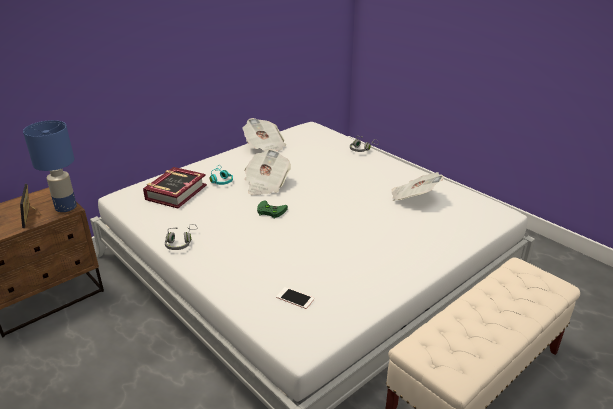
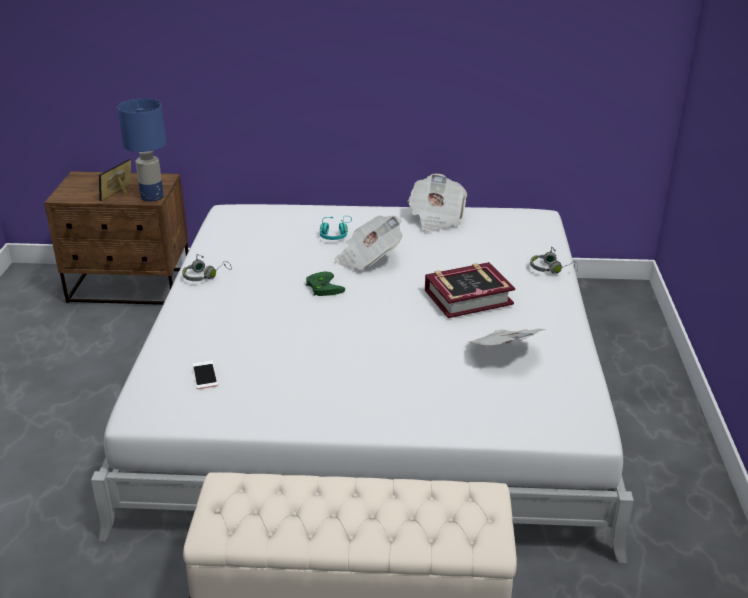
camera: 45 degrees right, 0 degrees up
(176, 192) = (277, 228): book -> book (468, 297)

